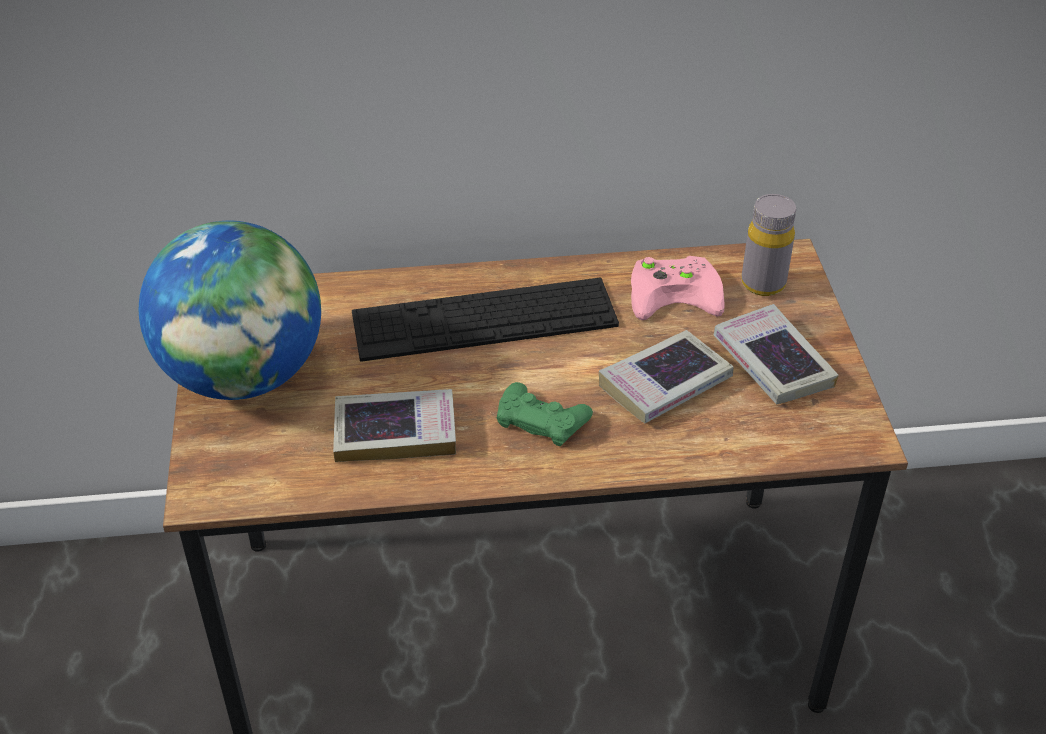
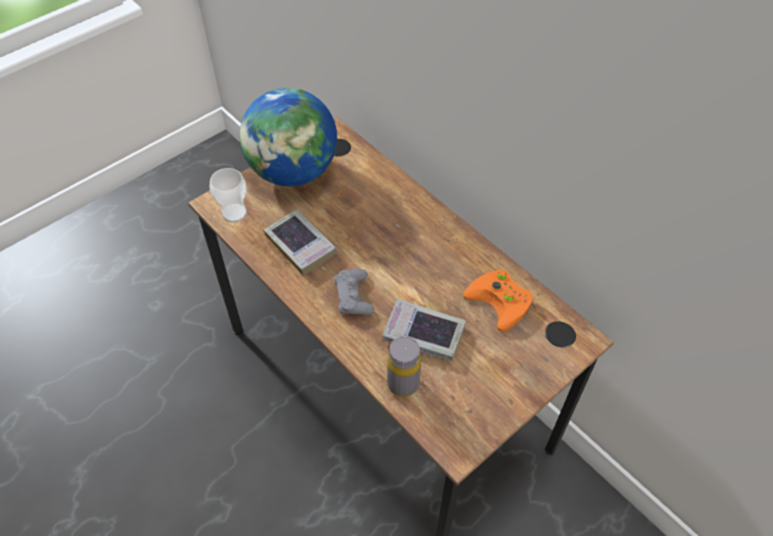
camera: 55 degrees right, 10 degrees up
(251, 478) = (234, 213): none -> cup
(484, 319) = (406, 233): keyboard -> none
(541, 420) = (353, 296): green game controller -> grey game controller
(677, 291) = (502, 301): pink game controller -> orange game controller
(763, 283) = (547, 338): grey bottle -> grey bottle (403, 383)
(772, 362) = (483, 375): book -> none

